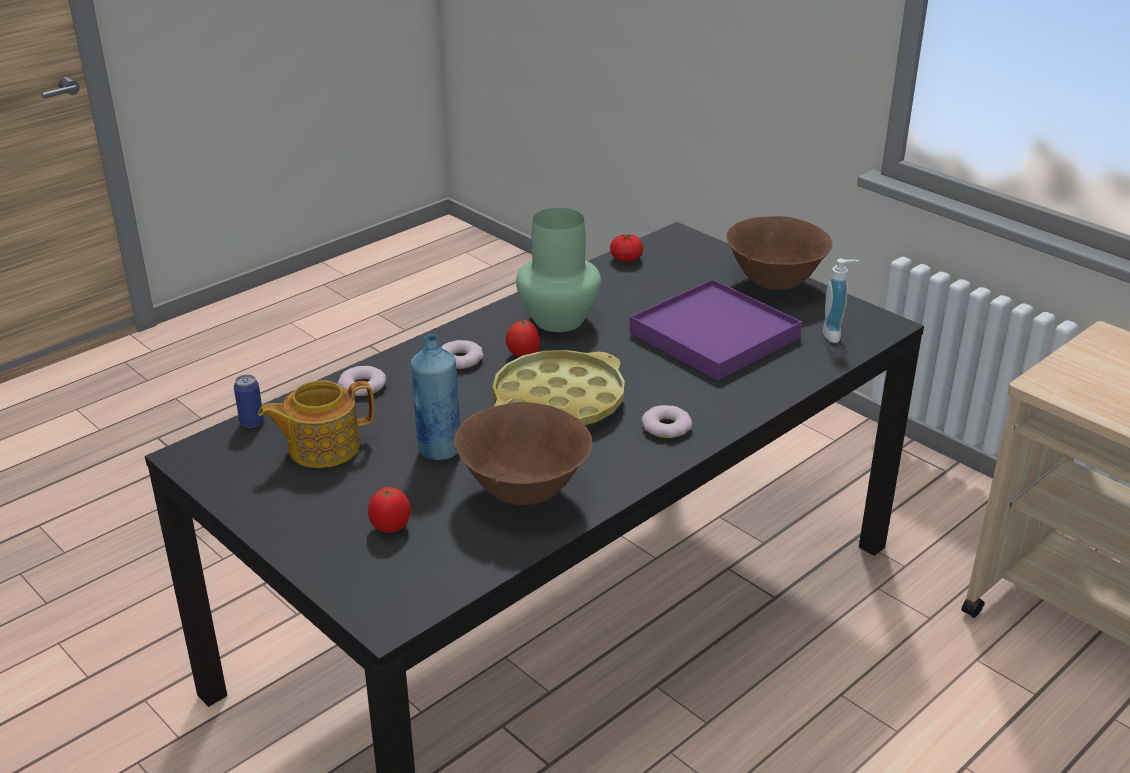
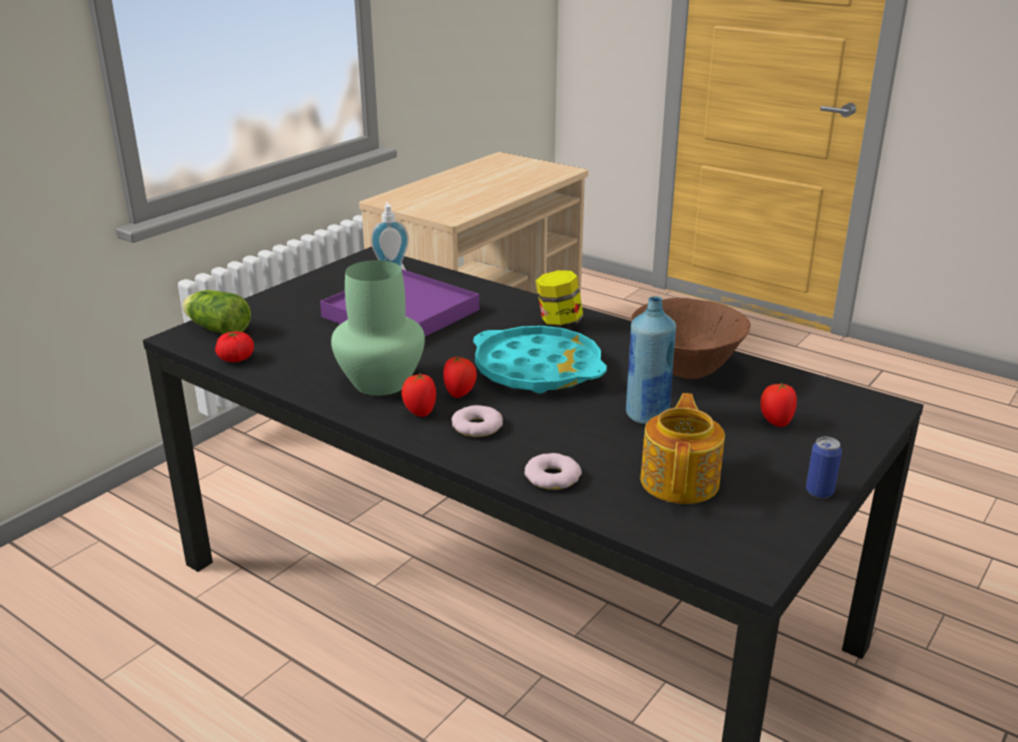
camera: 100 degrees left, 5 degrees down
(252, 422) = (660, 538): can -> can (819, 492)
(322, 447) = (681, 480): teapot -> teapot turned 135 degrees counterclockwise
(496, 335) = (419, 412): none -> tomato
(559, 401) = (538, 369): yellow tray -> turquoise tray
(666, 427) = (559, 325): donut -> jar
(692, 249) = (216, 328): none -> lettuce
(774, 284) = (298, 293): brown bowl -> none

